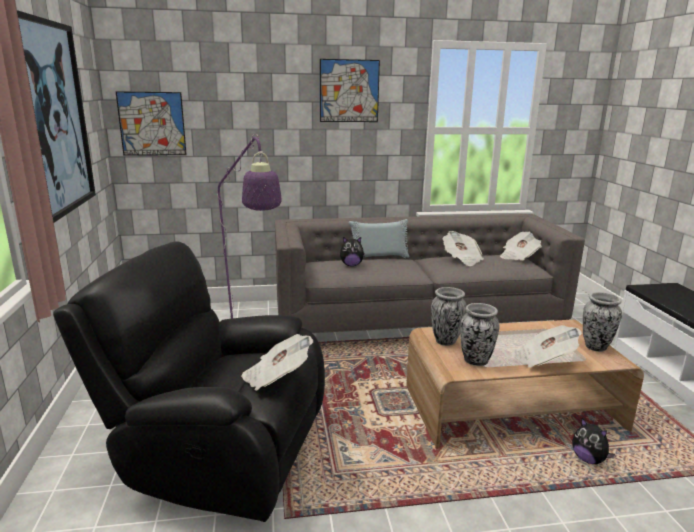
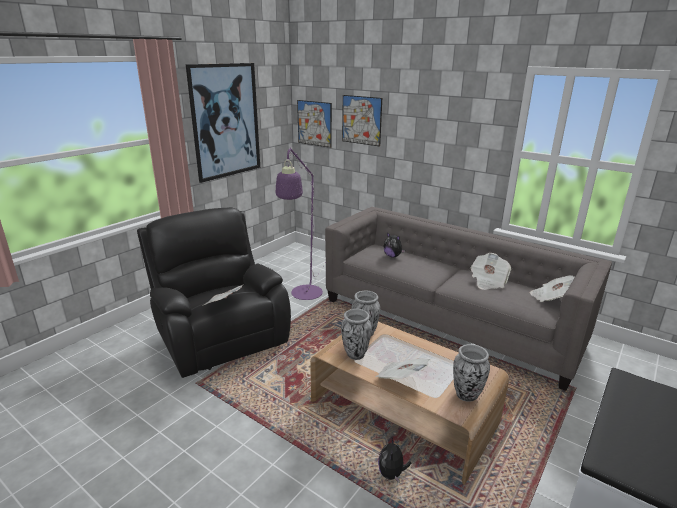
camera: 45 degrees right, 5 degrees up
(349, 91) = (445, 110): picture -> picture (361, 120)
(378, 257) = (428, 257): blue pillow -> none

